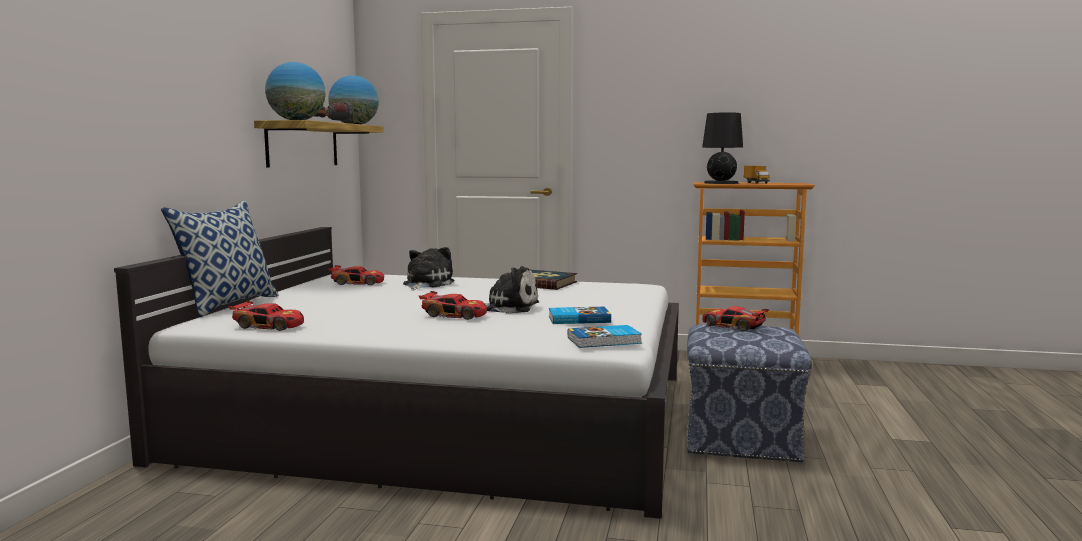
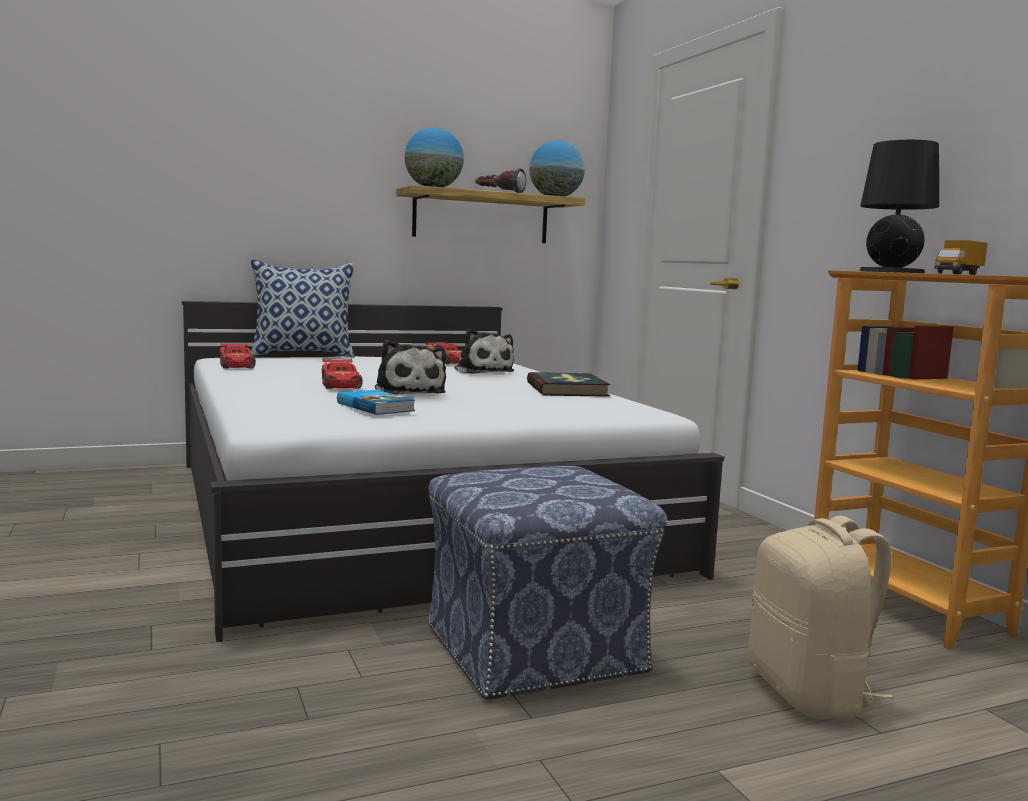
camera: 55 degrees right, 0 degrees up
(426, 284) = (482, 371): plush toy -> plush toy turned 75 degrees clockwise
(605, 340) = (283, 419): book -> none
(732, 326) = (573, 474): toy car -> none
(827, 403) = (811, 693): none -> beige backpack

